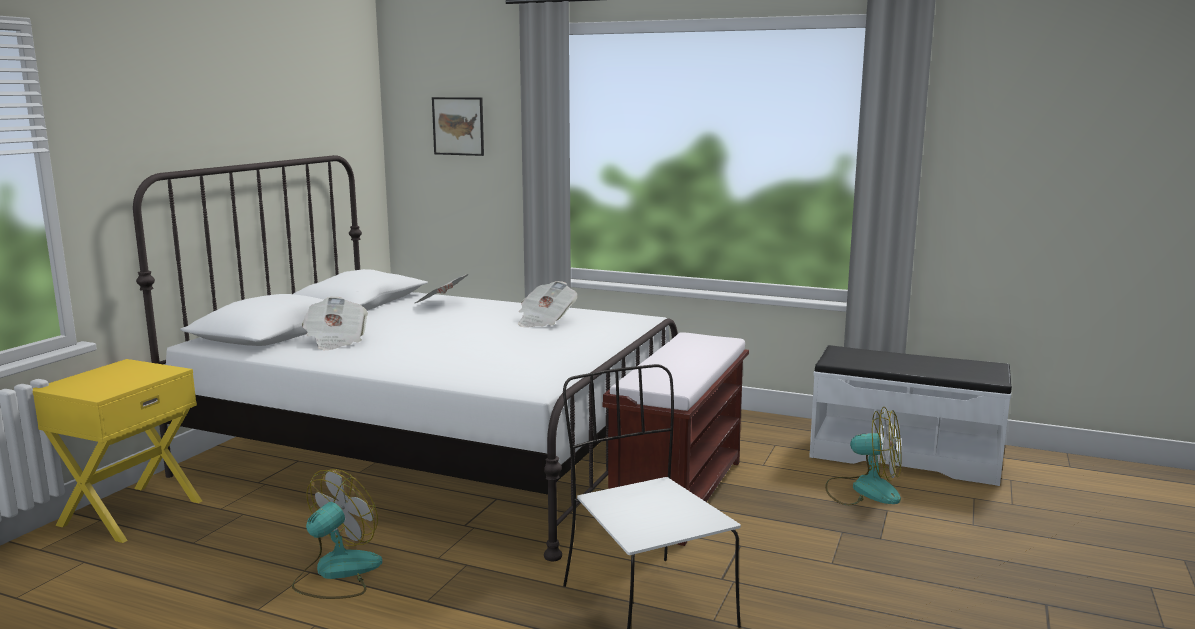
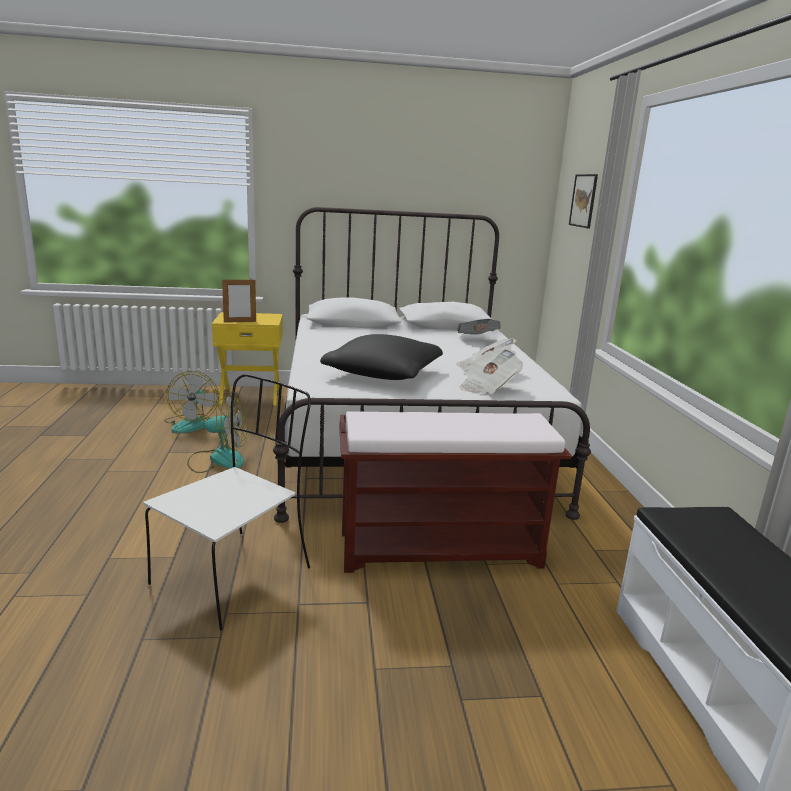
camera: 60 degrees right, 5 degrees up
(128, 385) = (240, 322): none -> picture frame
(336, 341) = (353, 334): newspaper -> newspaper (487, 387)
(516, 354) = (383, 374): none -> black pillow
(864, 490) = (576, 667): fan -> fan (191, 424)

